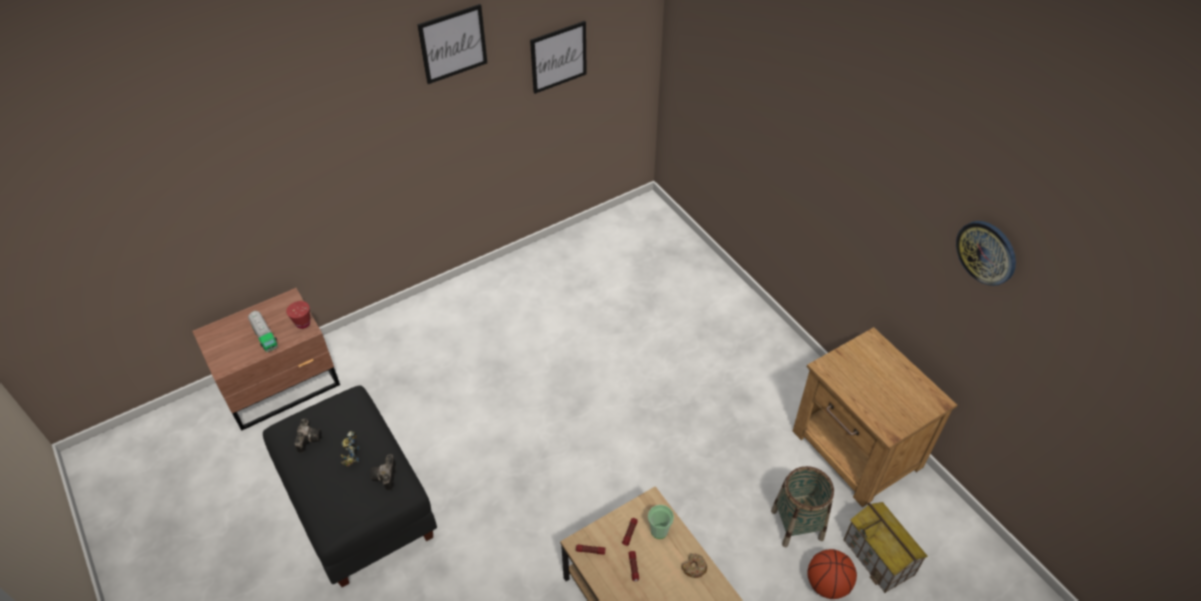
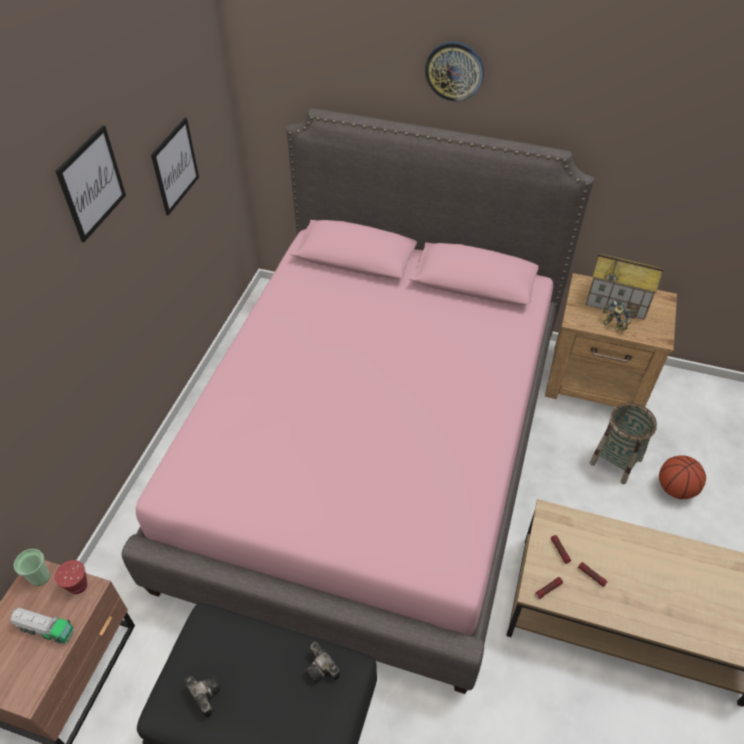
camera: 40 degrees left, 0 degrees up
(351, 455) = (267, 675): toy robot -> toy robot (612, 325)
(601, 380) = (372, 453): none -> pink bed
(659, 531) = (577, 532): cup -> cup (40, 577)
(694, 568) = (630, 540): donut -> none
(879, 557) = (684, 445): toy house -> toy house (617, 301)
(986, 252) = (690, 146): wall clock -> wall clock (454, 71)

